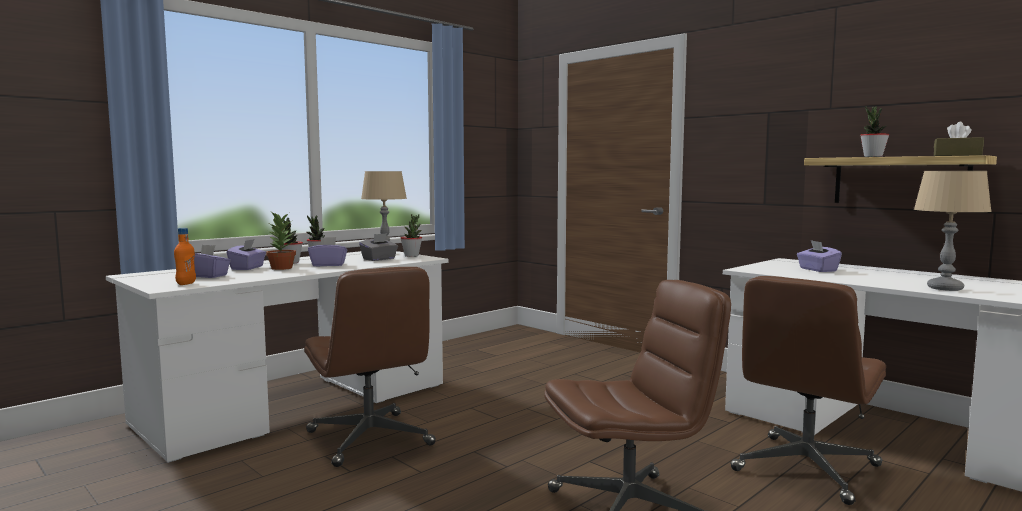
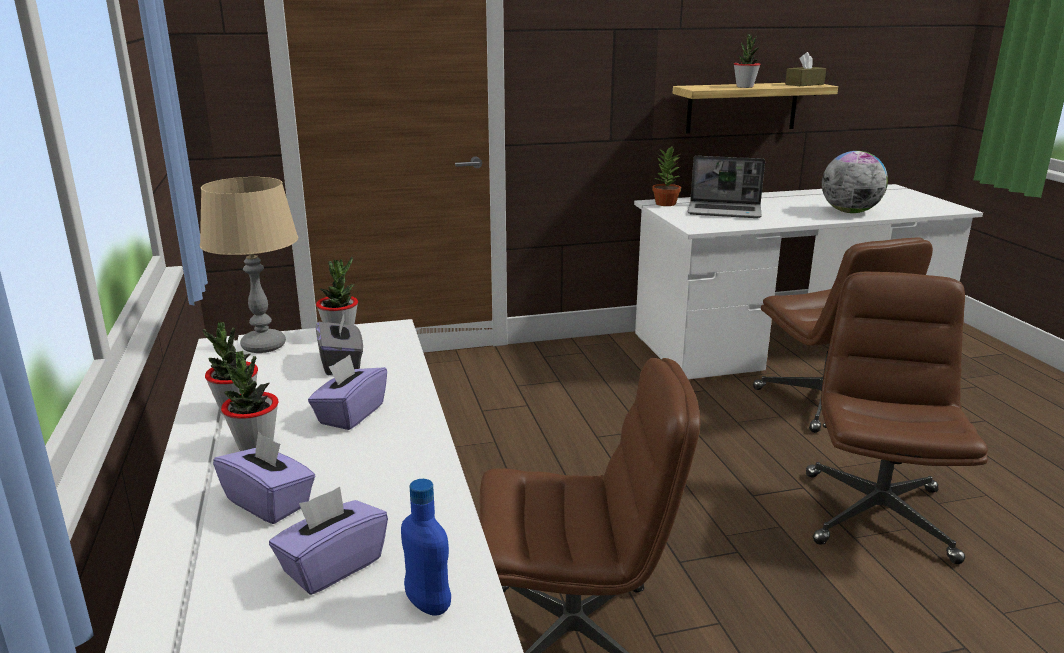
camera: 60 degrees left, 15 degrees up
(186, 283) = (428, 604): orange bottle -> blue bottle
(281, 268) = (327, 465): potted plant -> potted plant (665, 204)
(817, 270) = (725, 211): purple tissue box -> laptop
(944, 288) = (849, 212): beige table lamp -> globe

